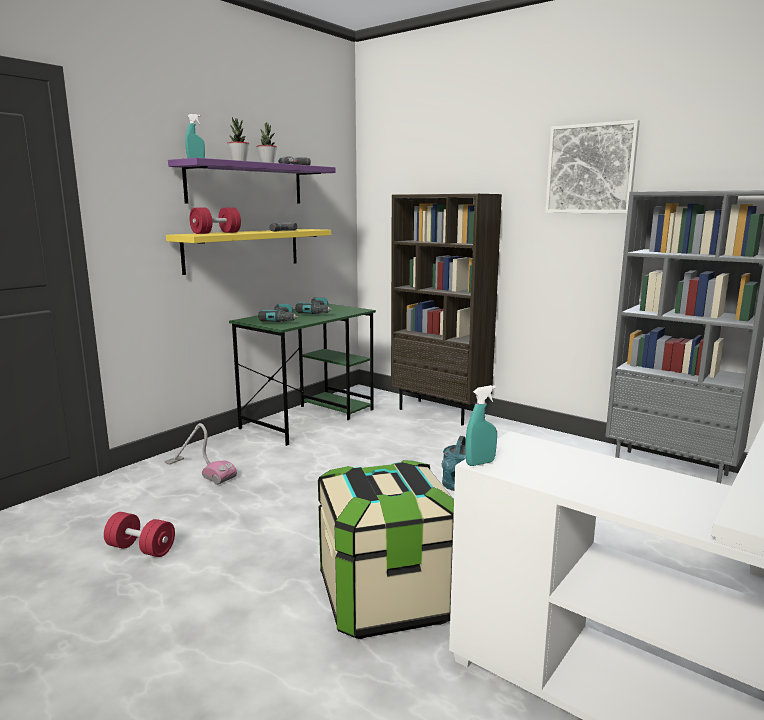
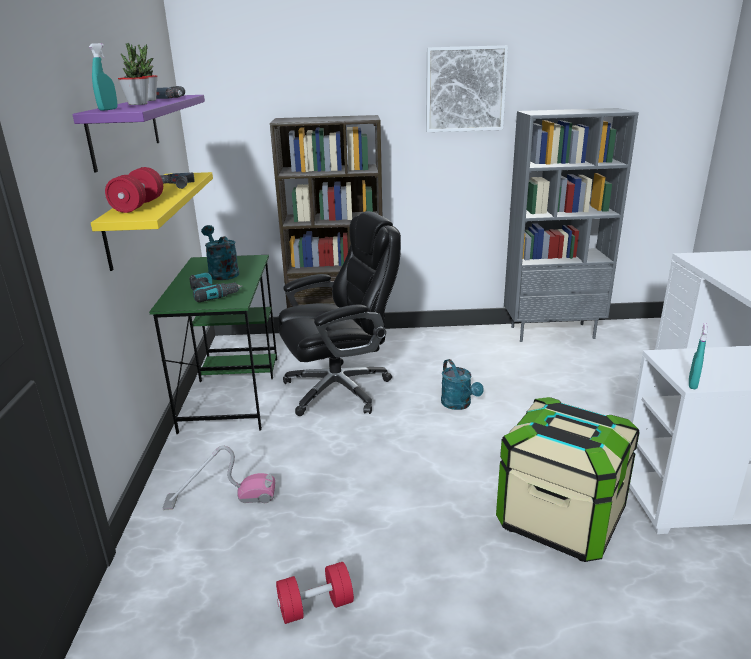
camera: 40 degrees left, 10 degrees up
(318, 312) = (221, 273): power drill -> turquoise watering can
(382, 442) = (340, 389): none -> black office chair

